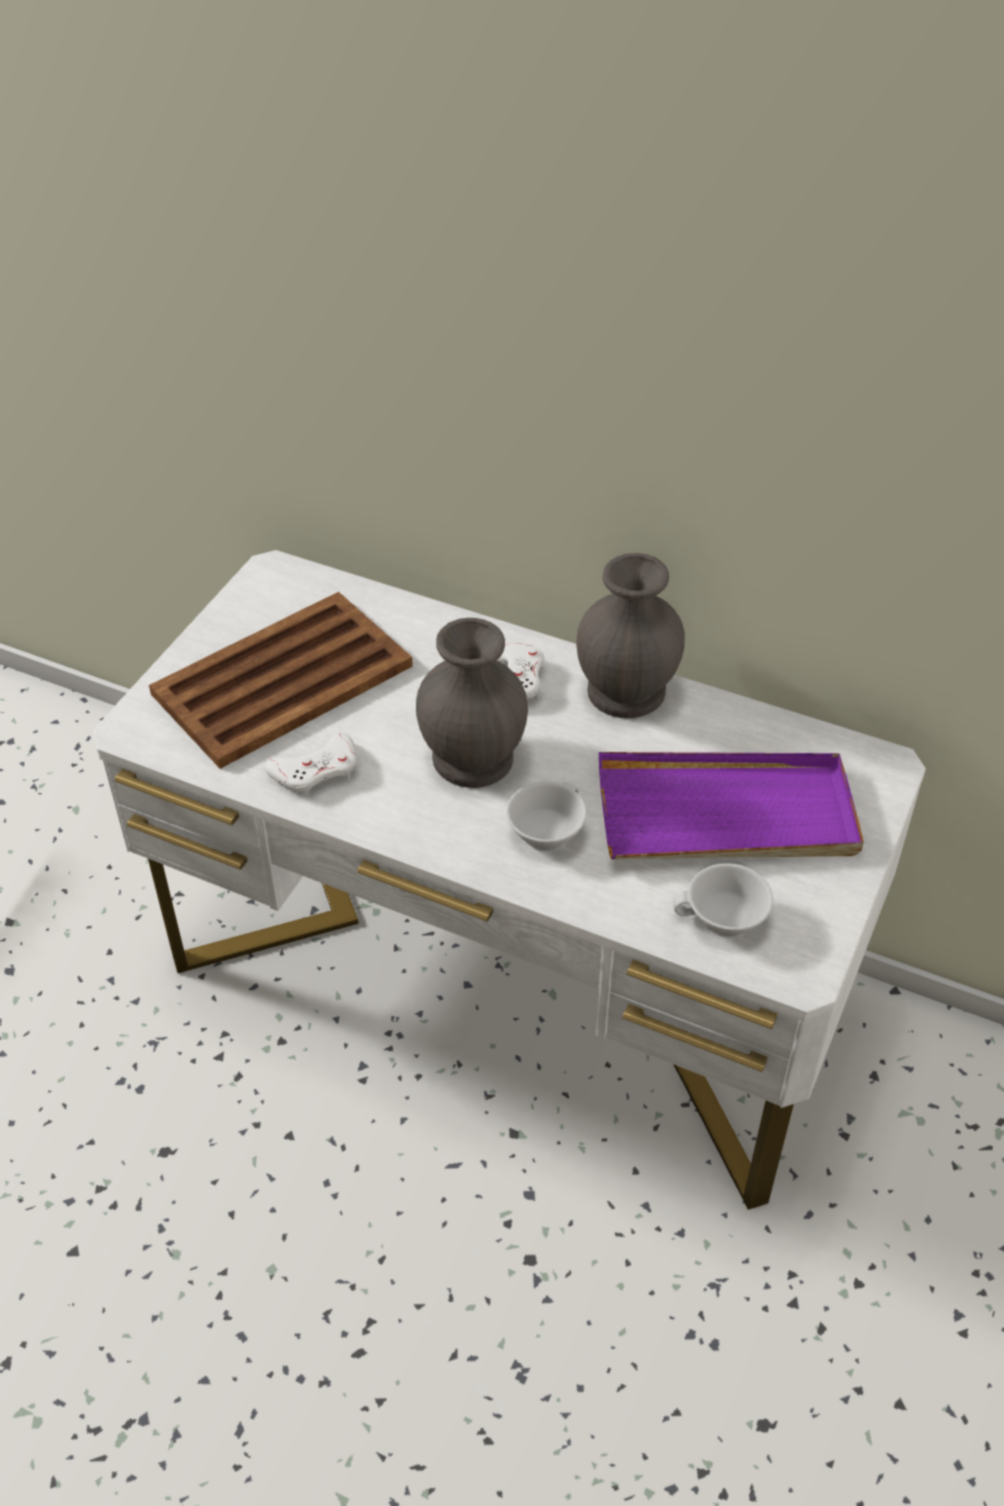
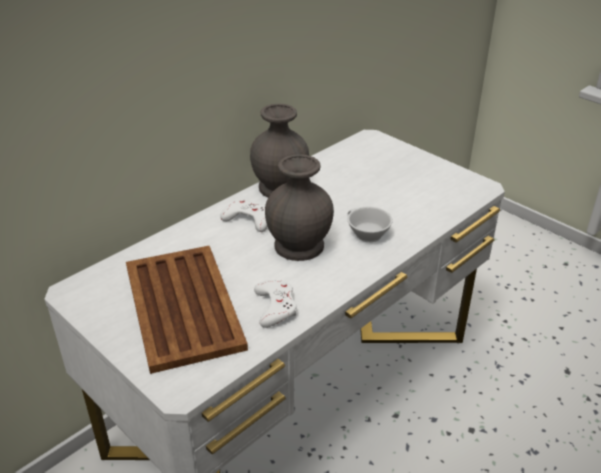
camera: 70 degrees left, 10 degrees down
(724, 921) = (446, 198): white cup -> none
(727, 814) = (381, 181): purple tray -> none

